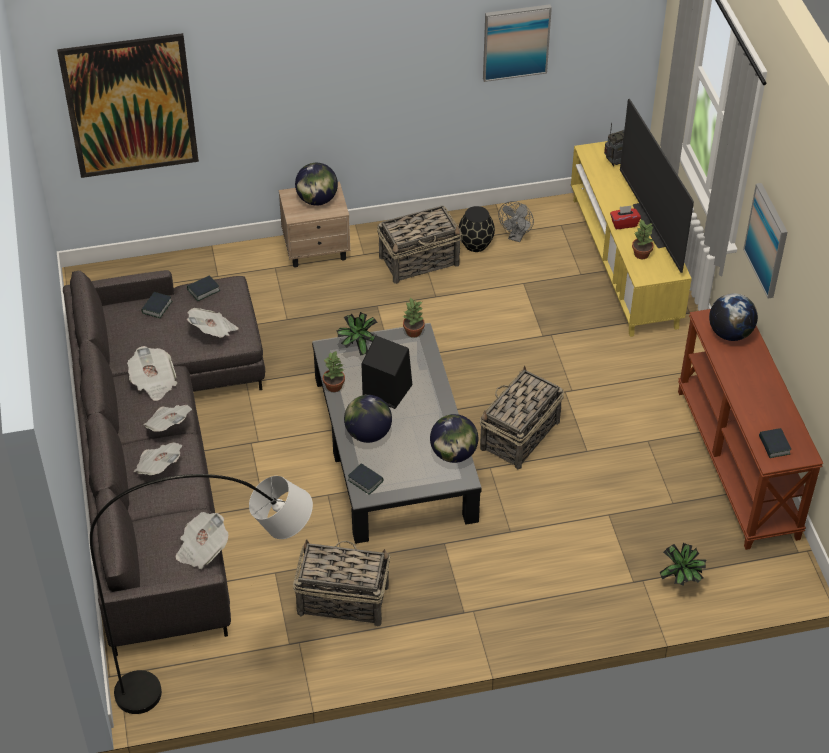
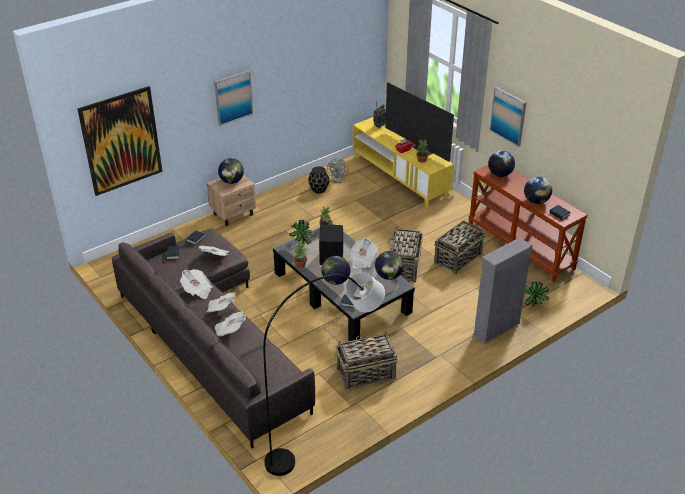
camera: 25 degrees left, 10 degrees down
(202, 549) = (285, 363): newspaper -> newspaper (362, 260)
(420, 261) = (294, 204): basket -> basket (458, 258)
(516, 42) = (320, 65): picture -> picture (233, 97)
(591, 600) = (496, 329): none -> grey bookcase
(753, 407) = (536, 201): none -> globe

